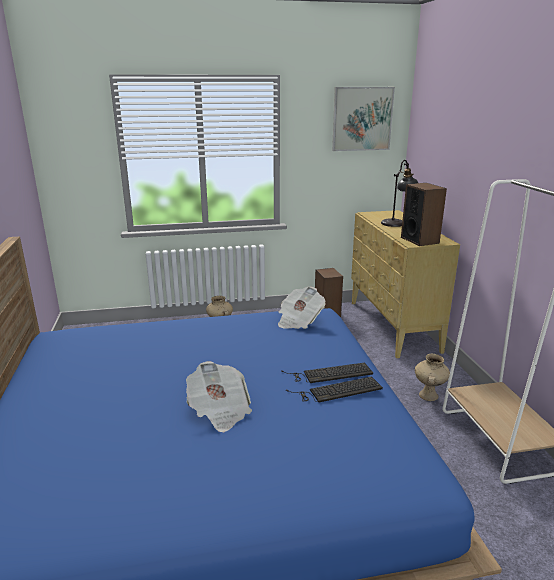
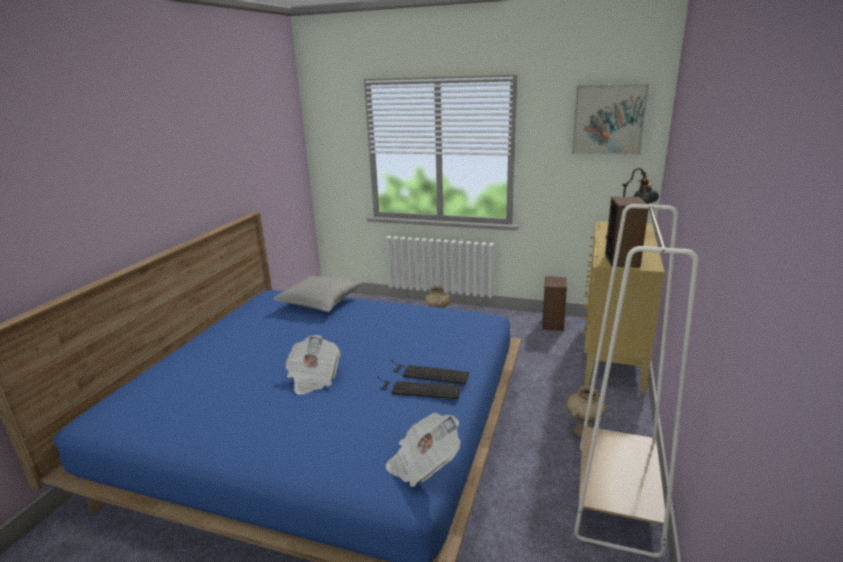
camera: 30 degrees right, 0 degrees up
(133, 332) = (320, 302): none -> grey pillow
(299, 320) = (456, 321): newspaper -> newspaper (423, 464)

